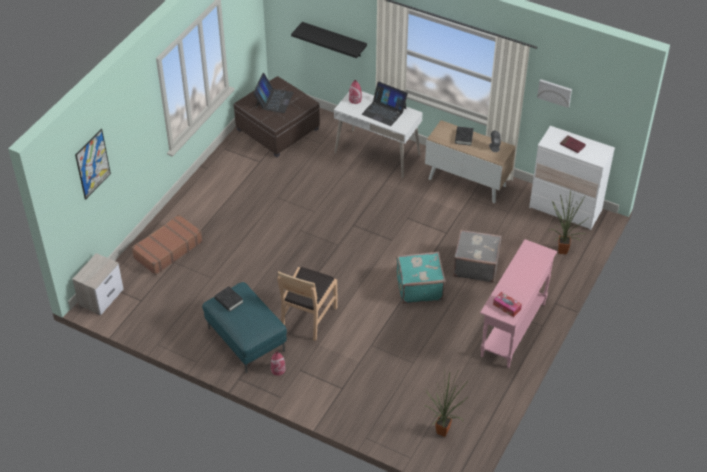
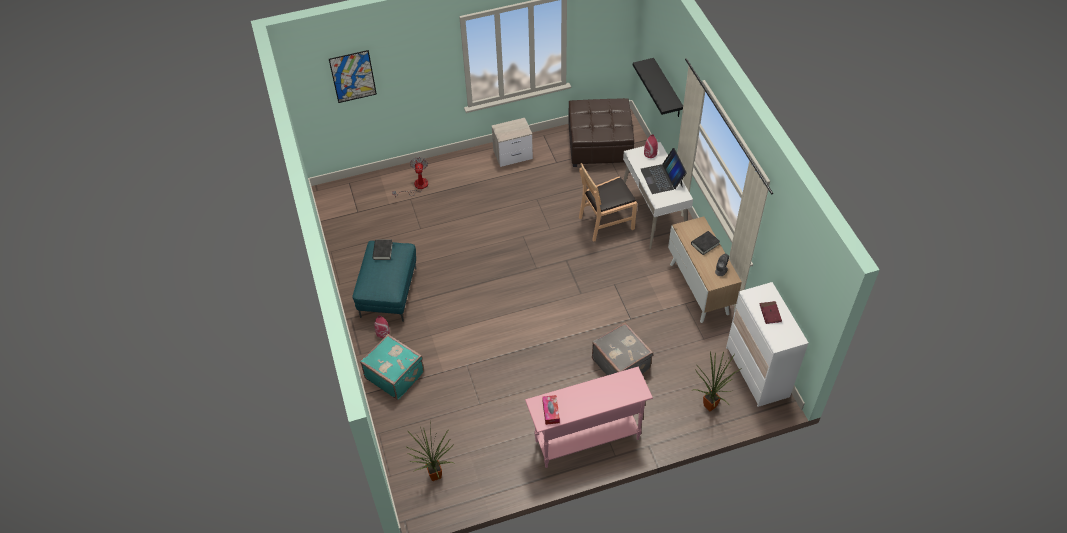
camera: 45 degrees right, 5 degrees up
(102, 297) = (337, 191): nightstand -> nightstand (513, 155)
(167, 250) = (416, 186): brown suitcase -> fan
(274, 100) = (601, 116): laptop -> none
(308, 317) = (449, 308): brown chair -> brown chair (606, 222)
(419, 287) = (556, 347): turquoise suitcase -> turquoise suitcase (395, 375)
(555, 92) = (782, 251): picture -> none

